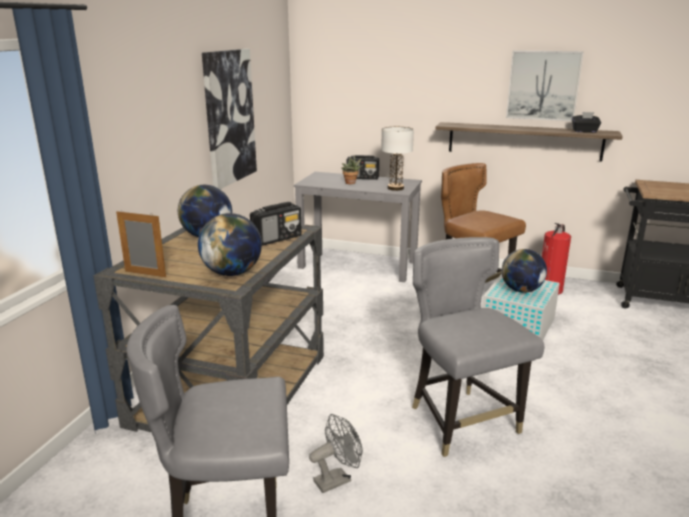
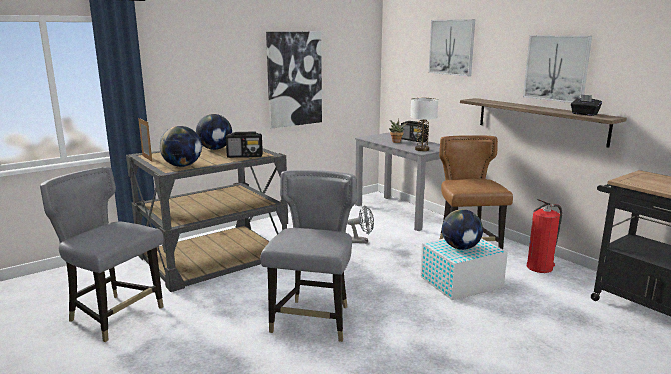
camera: 35 degrees right, 5 degrees down
(337, 479) = (195, 317): grey fan -> grey fan (362, 241)
(404, 64) = (452, 47): none -> picture

